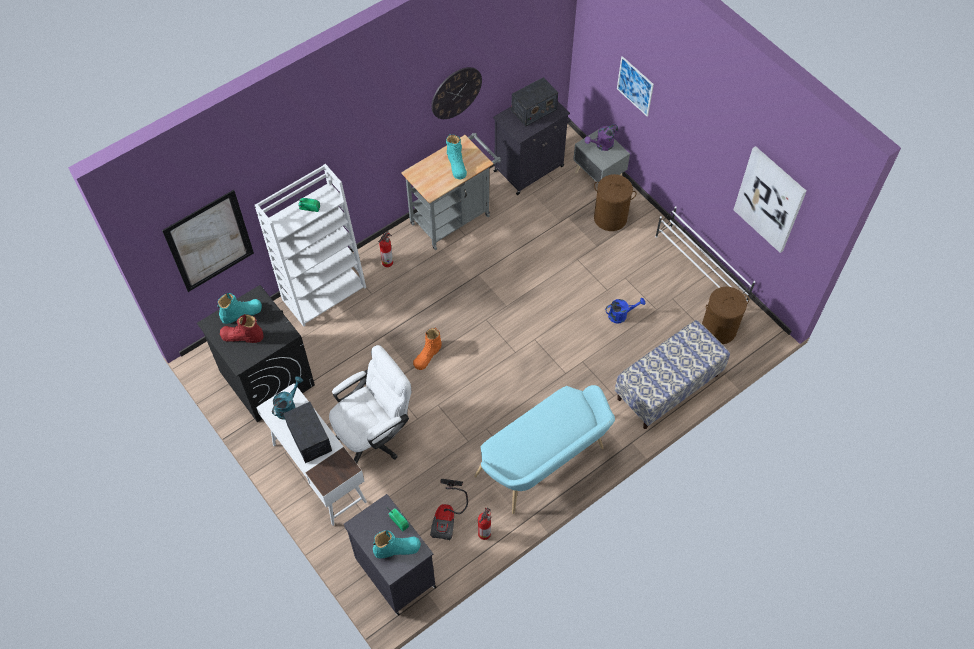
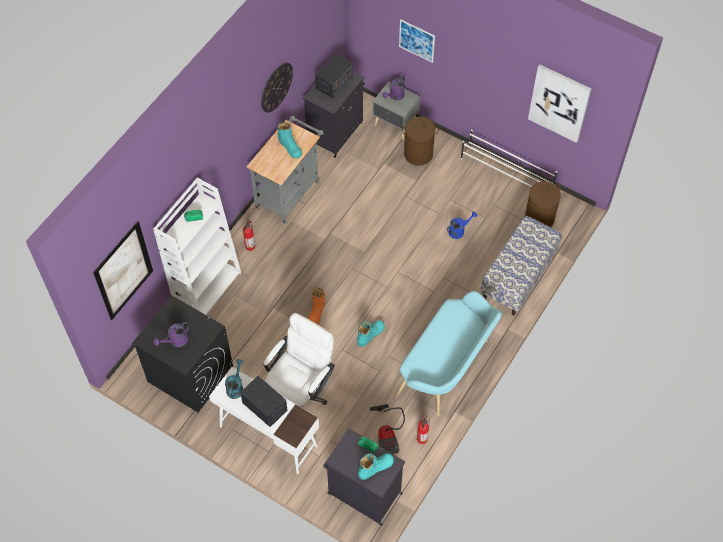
camera: 20 degrees left, 0 degrees up
(241, 313) = (166, 323): turquoise boot -> turquoise boot (370, 334)
(242, 336) = (176, 341): red boot -> purple watering can

